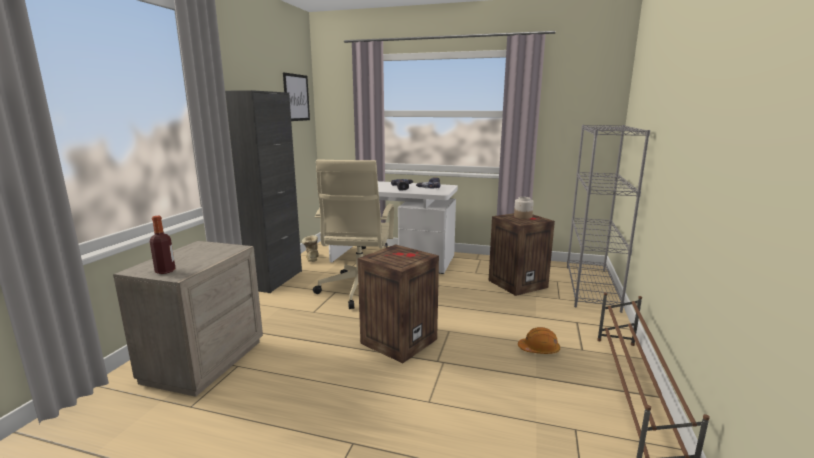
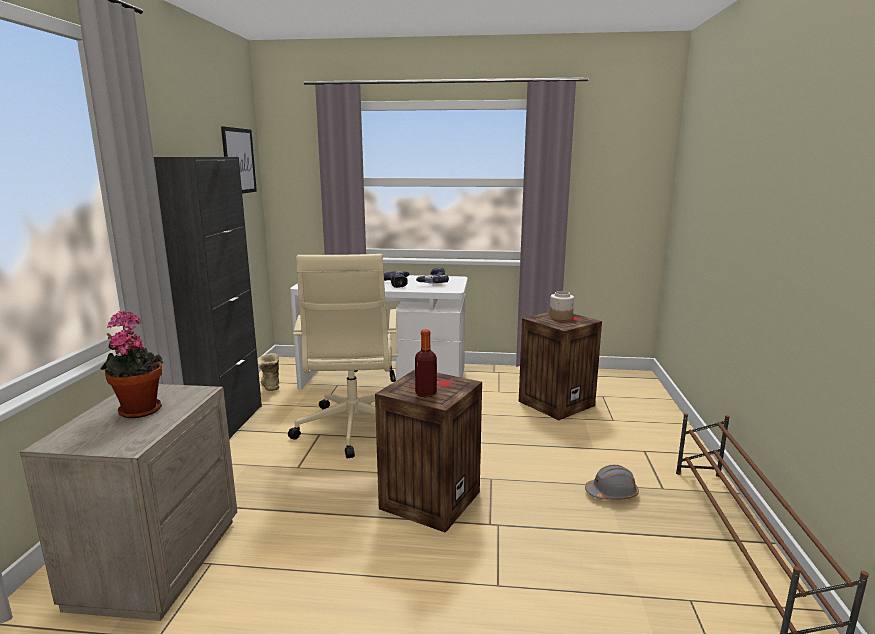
camera: 10 degrees left, 0 degrees up
(165, 271) = (105, 440): bottle -> bottle (426, 394)
(193, 255) = (138, 409): none -> potted plant
(539, 349) = (611, 493): orange hard hat -> grey hard hat
(591, 287) = (646, 401): grey bookcase -> none

